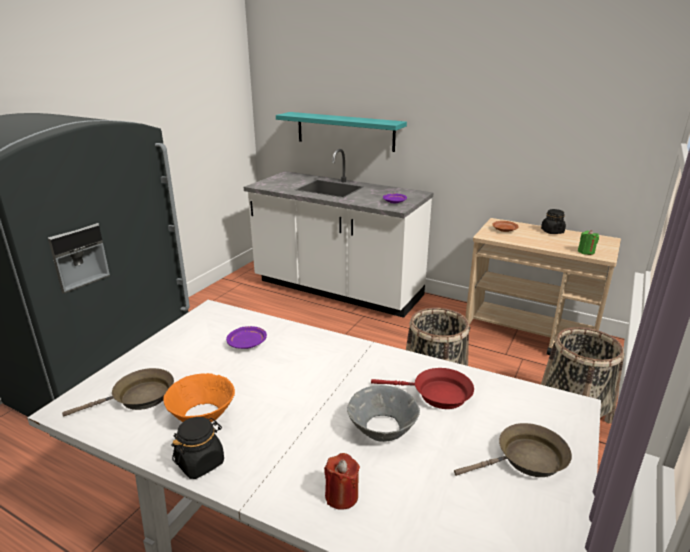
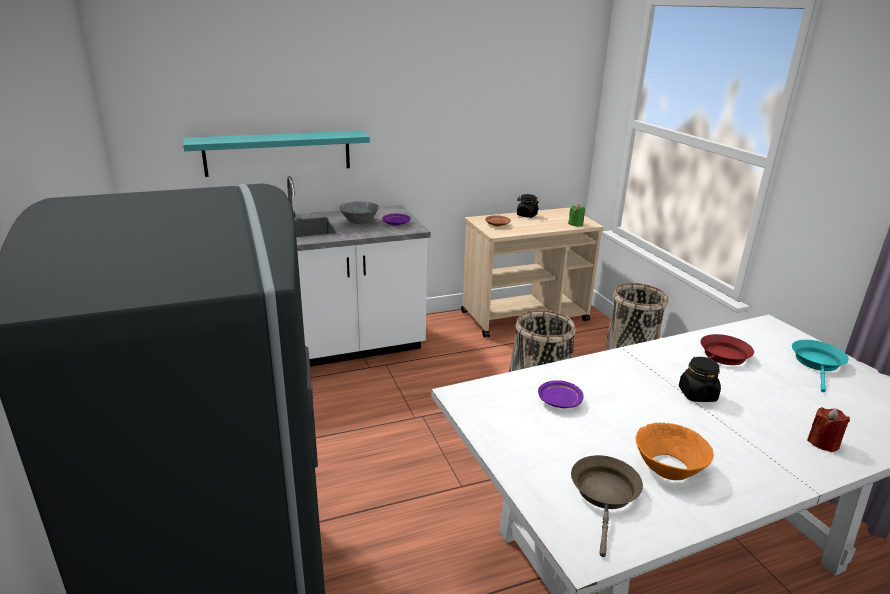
camera: 50 degrees left, 0 degrees up
(200, 462) = (744, 492): black jar -> black jar (697, 394)
(382, 429) = (751, 395): grey bowl -> grey bowl (359, 221)
(526, 459) = (817, 364): brown frying pan -> turquoise frying pan

